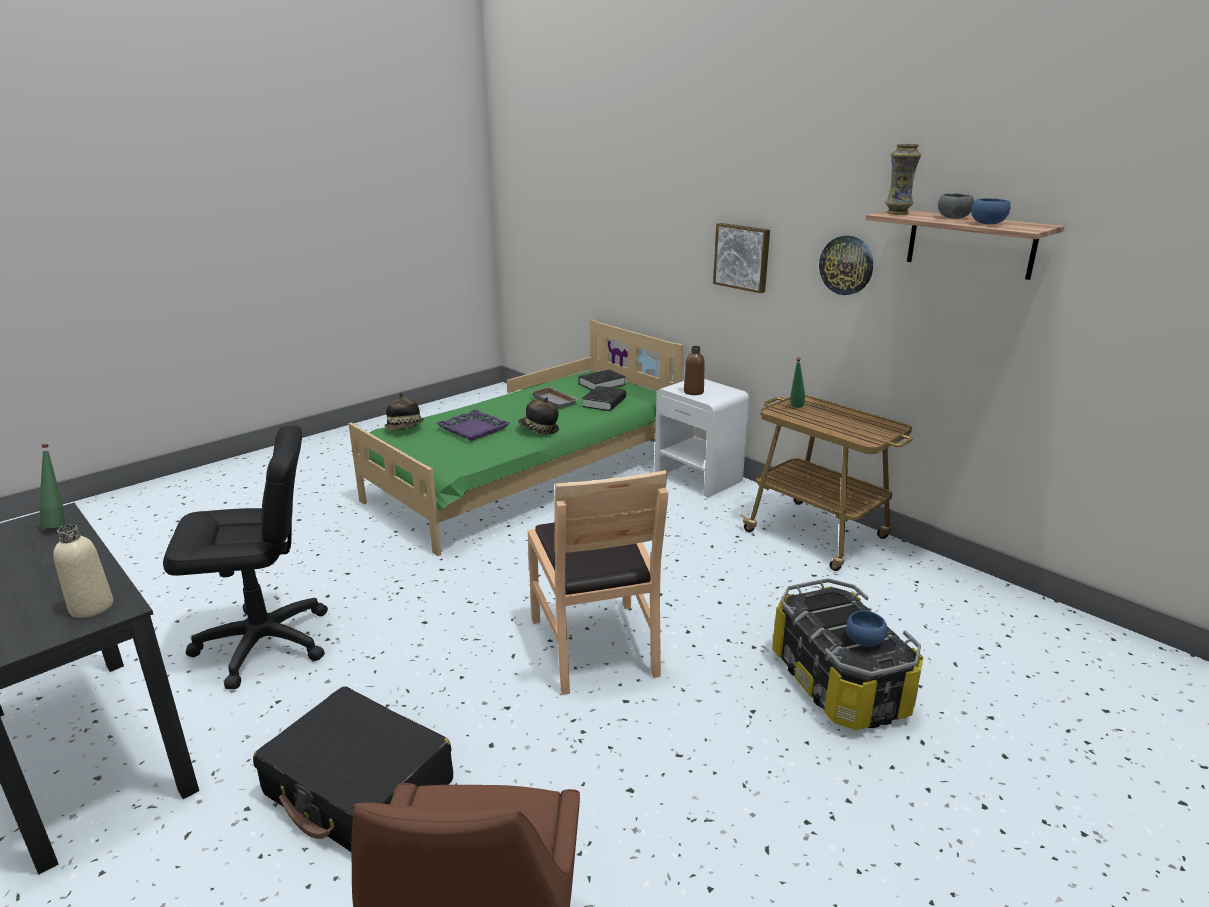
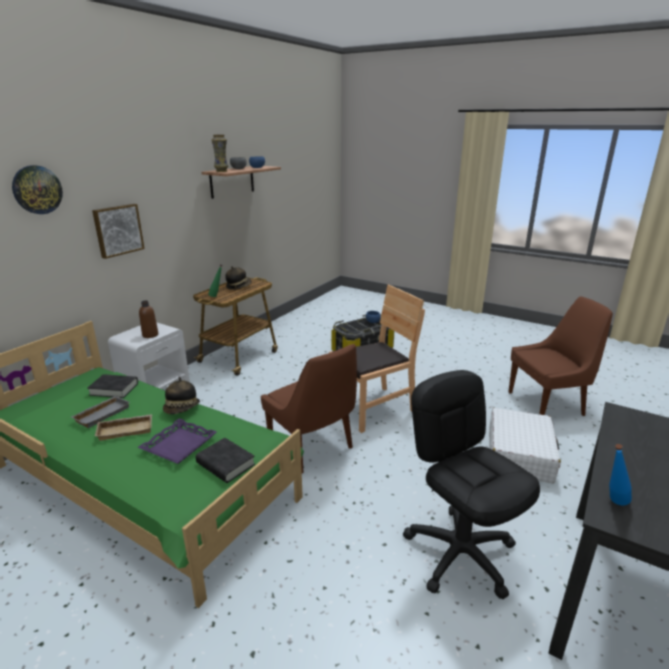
camera: 105 degrees left, 0 degrees up
(59, 524) = (612, 503): green bottle -> blue bottle
(91, 607) = (633, 421): beige bottle -> none
(359, 788) = (519, 454): black suitcase -> white suitcase
(405, 429) = (173, 495): hat -> hat (238, 286)
(519, 410) = (126, 429): none -> beige tray
(522, 573) = (312, 448): none -> brown chair
(602, 384) = (57, 397): black book -> black book (225, 464)
(846, 265) = (184, 211): wall clock -> wall clock (37, 190)

